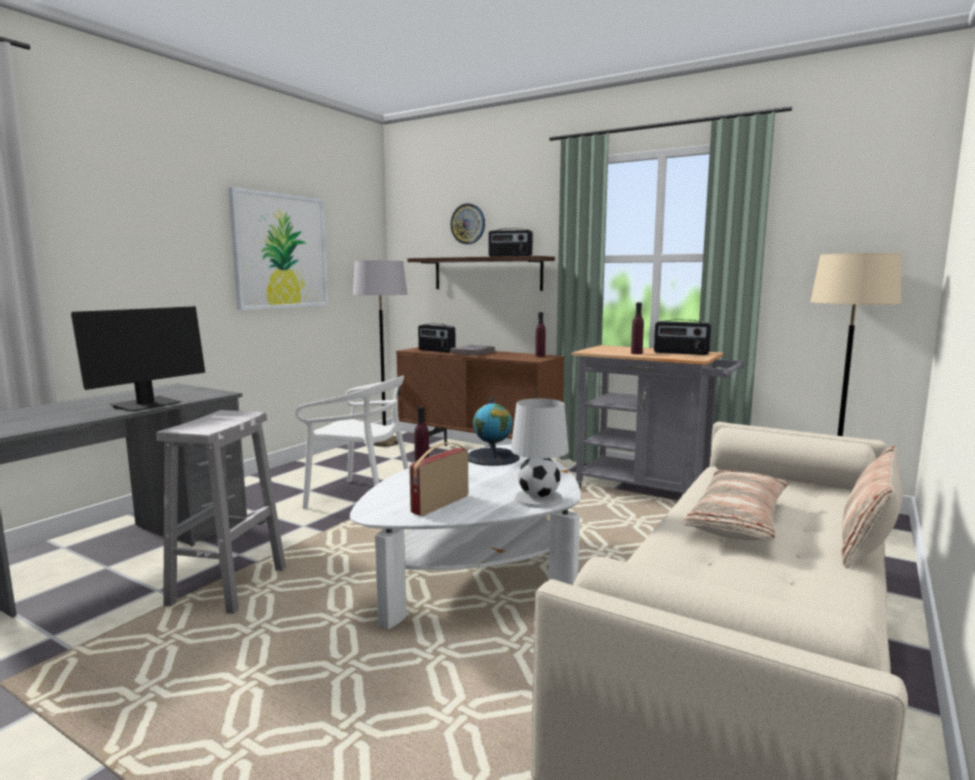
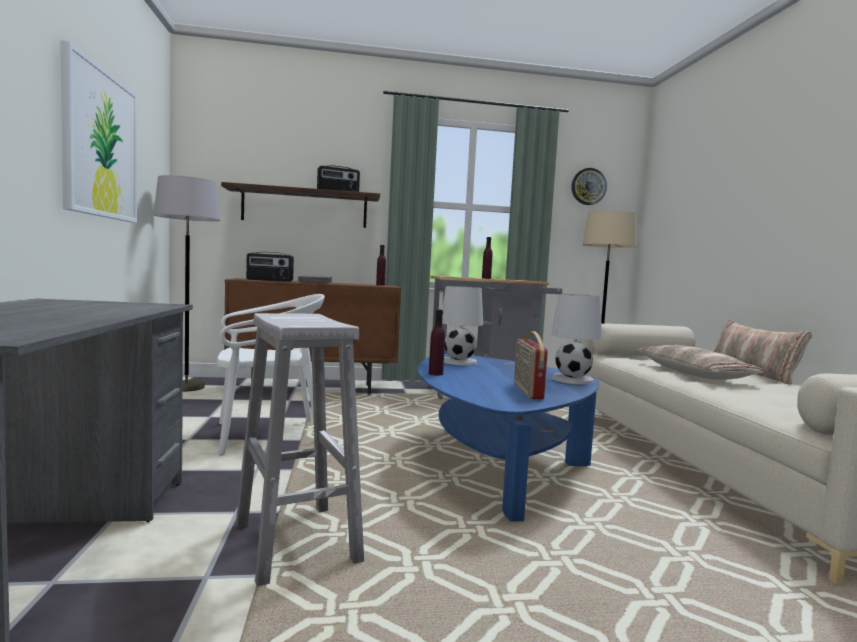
camera: 40 degrees left, 5 degrees down
(146, 405) = (110, 312): monitor -> none
(468, 224) = (283, 157): wall clock -> wall clock (588, 186)
(477, 573) = (494, 465): white coffee table -> blue coffee table
(493, 457) = (459, 361): globe -> white table lamp
(681, 353) = (510, 279): radio -> none

